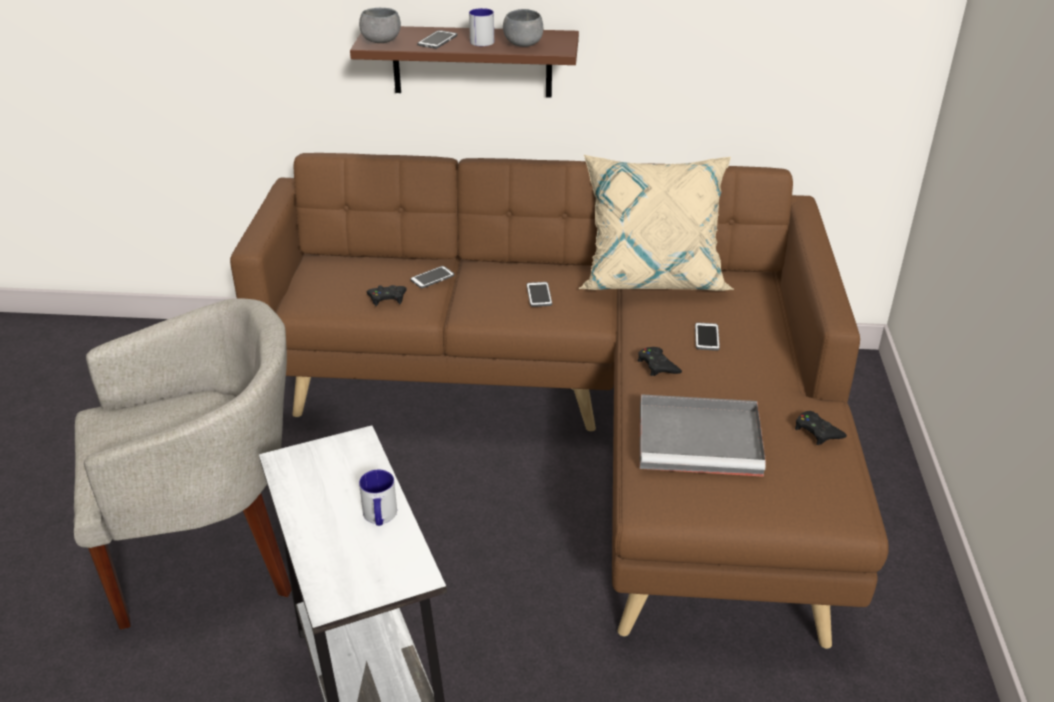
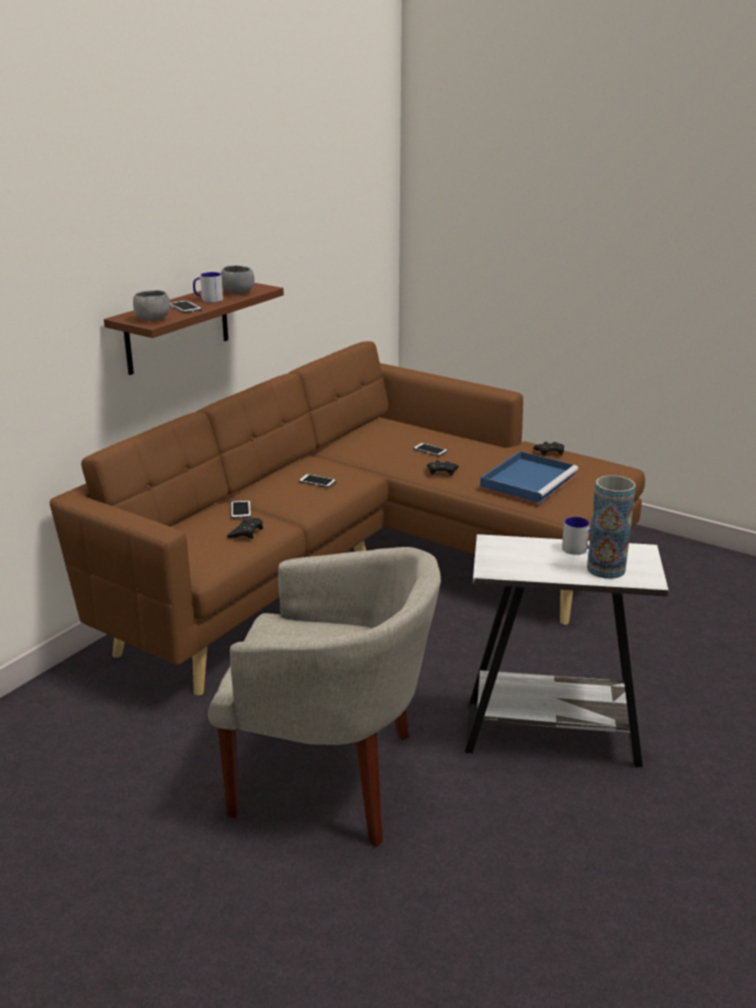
camera: 60 degrees left, 10 degrees down
(211, 550) = (332, 778): beige armchair -> beige armchair turned 90 degrees clockwise
(339, 554) = (606, 569): none -> vase
(652, 276) = (340, 445): beige pillow -> none
(702, 439) = (528, 480): grey tray -> blue tray

